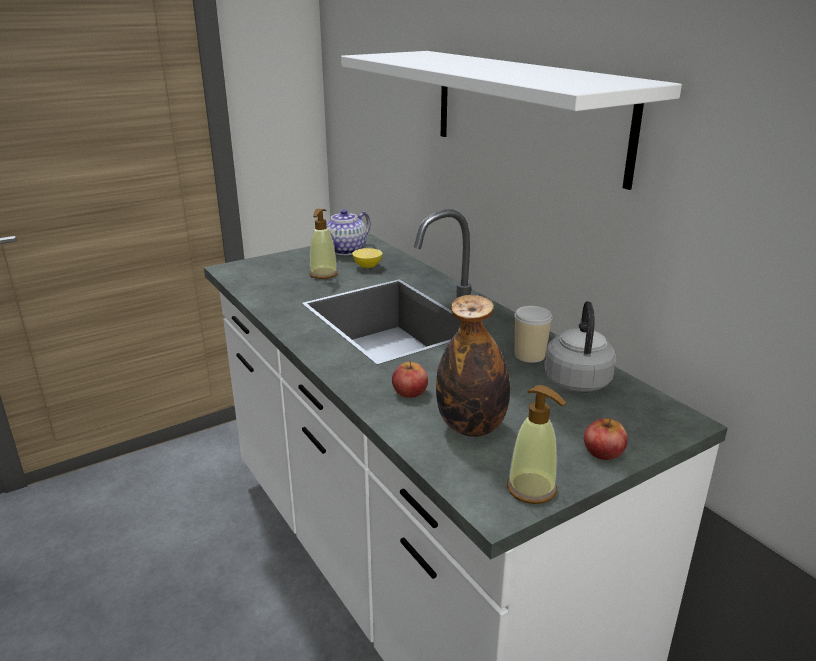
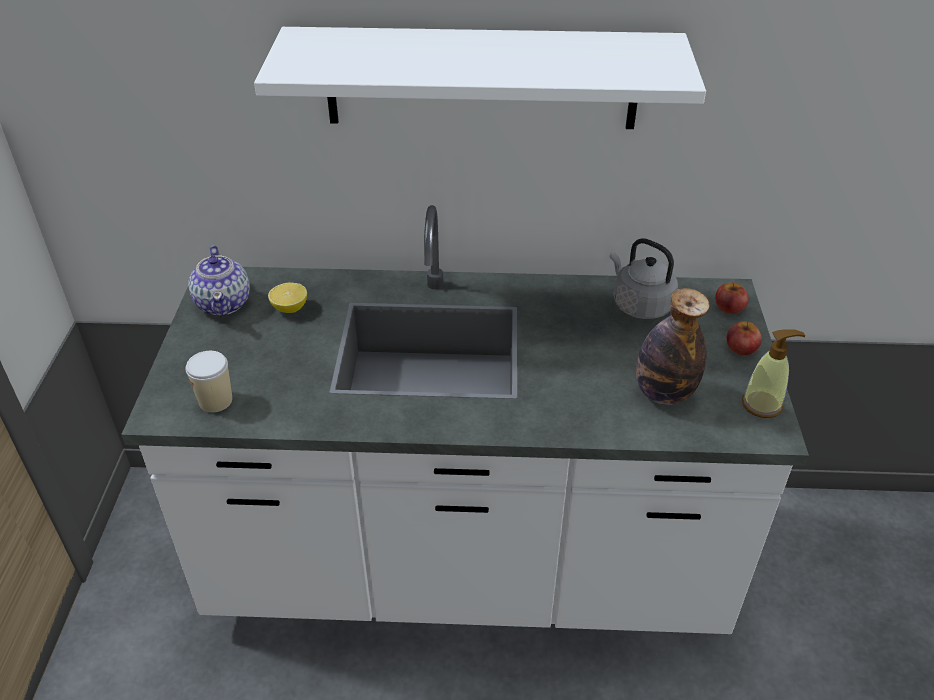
camera: 55 degrees left, 15 degrees up
(323, 274) = (272, 347): soap dispenser -> none
(409, 391) = (582, 400): apple -> apple (729, 307)
(529, 355) = (581, 306): cup -> cup (215, 401)

